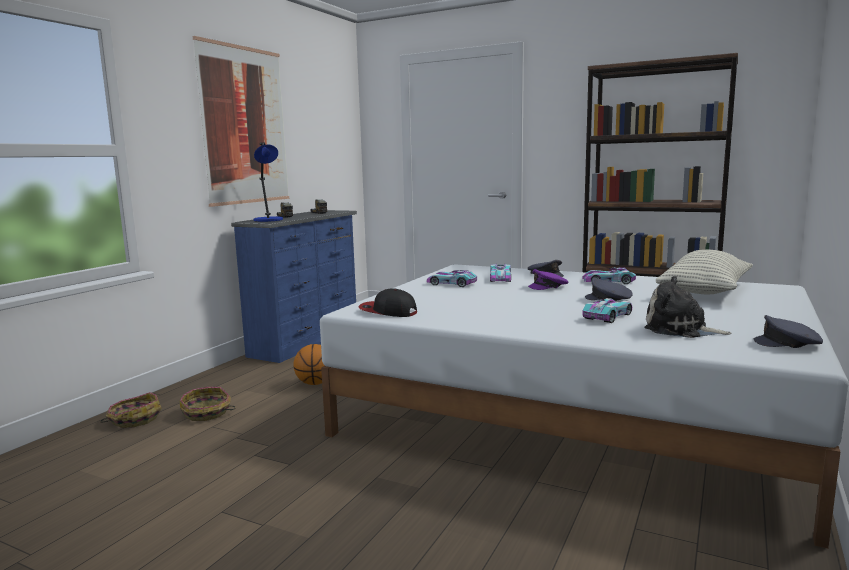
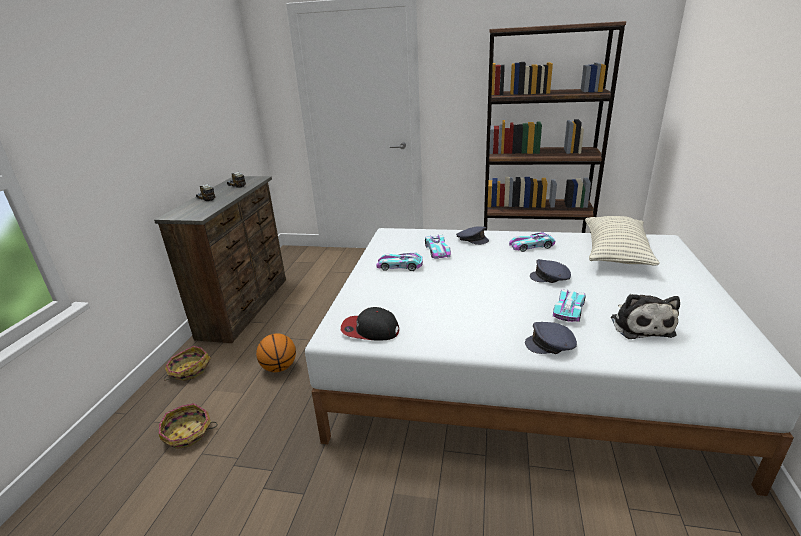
camera: 15 degrees left, 15 degrees up
(134, 419) = (112, 460): basket -> basket (189, 370)
(244, 125) = (144, 108): picture -> none
(269, 220) = (194, 210): blue table lamp -> none
(307, 341) = (246, 306): blue dresser -> brown dresser
(549, 287) = (488, 261): purple cap -> none
(680, 329) = (640, 325): plush toy -> plush toy turned 105 degrees counterclockwise
(788, 344) = (735, 337): grey cap -> grey cap (551, 345)

